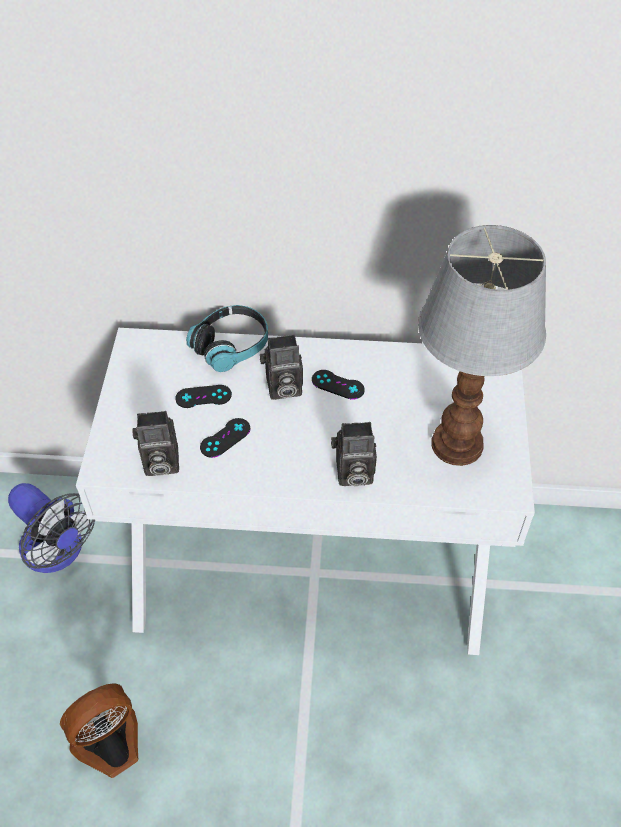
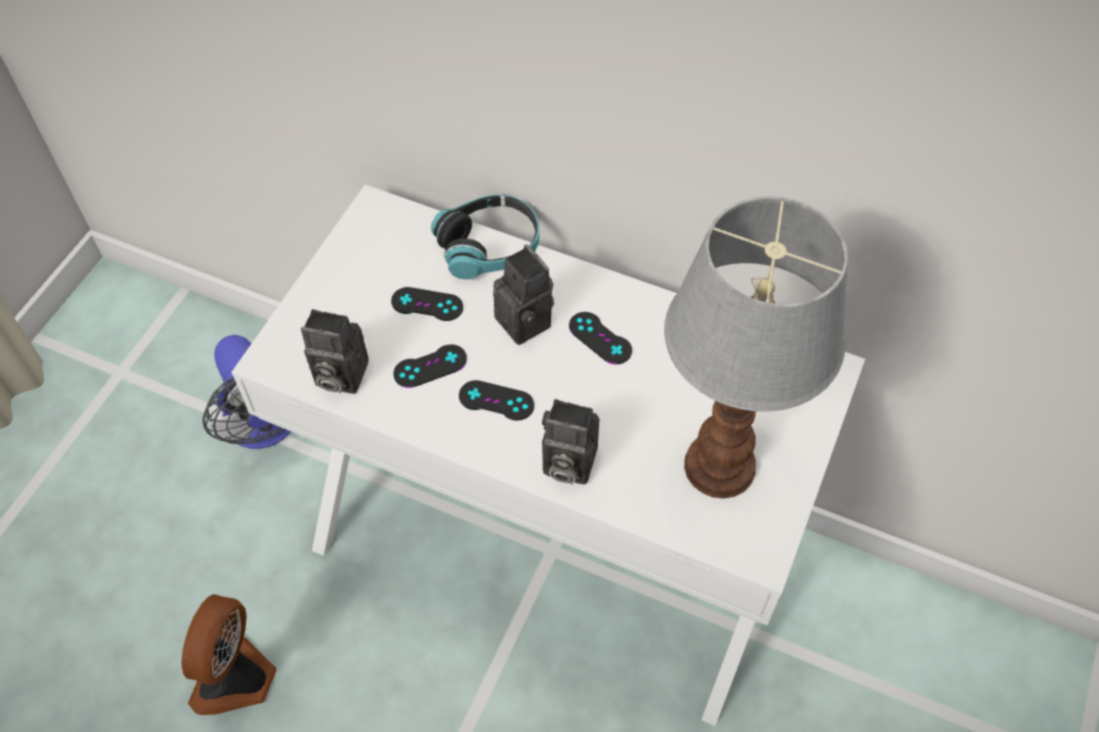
camera: 20 degrees right, 5 degrees up
(111, 746) = (237, 678): fan -> fan turned 60 degrees counterclockwise
(282, 388) = (528, 322): camera -> camera turned 135 degrees counterclockwise
(284, 447) = (496, 400): none -> black game controller

